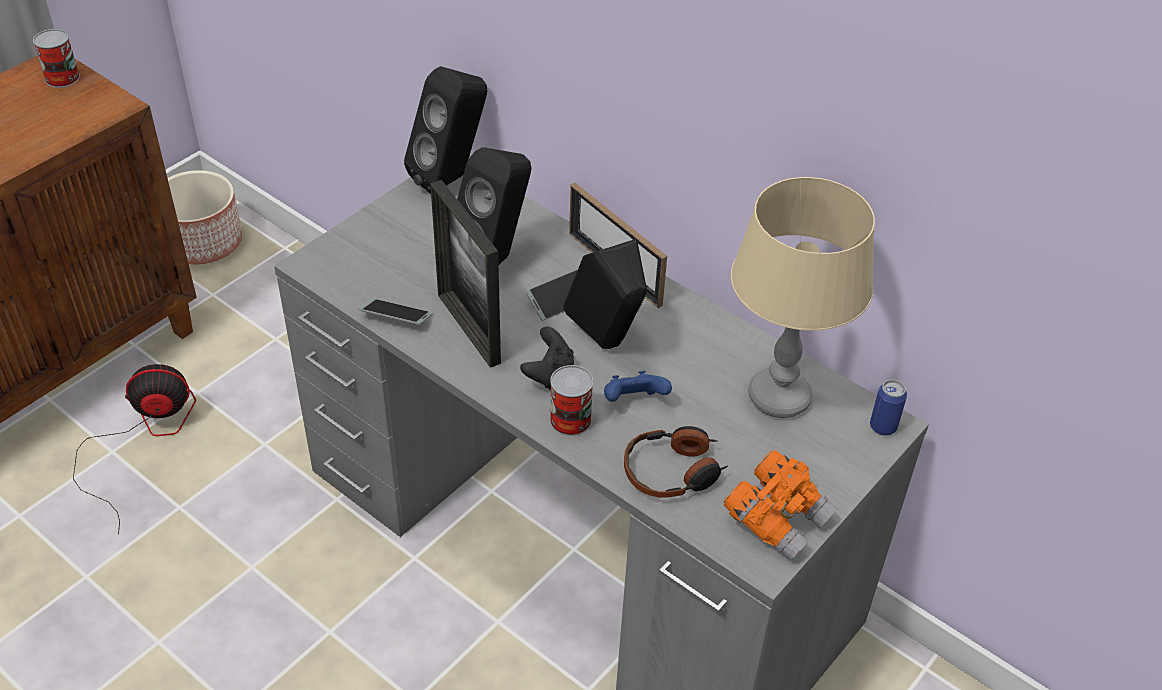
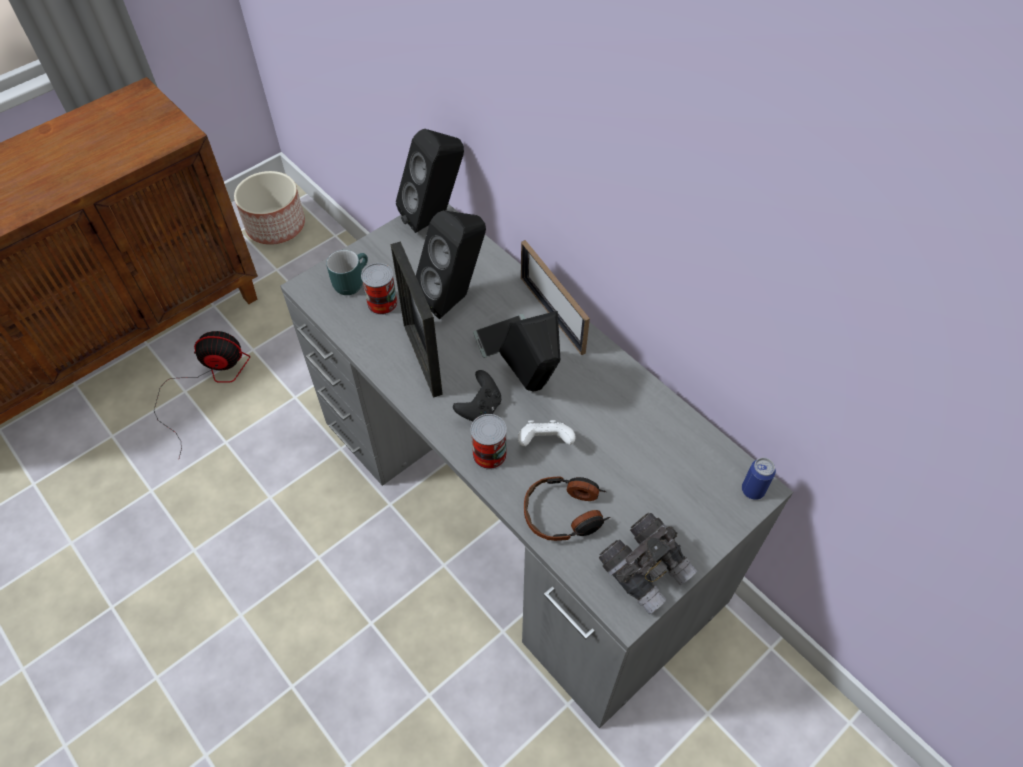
camera: 10 degrees right, 10 degrees up
(62, 78) = (145, 105): can -> can (382, 303)
(361, 253) = (350, 281): none -> turquoise mug
(395, 317) = (366, 342): phone -> none
(634, 402) = (545, 442): blue game controller -> white game controller
(777, 519) = (645, 569): orange binoculars -> grey binoculars
(778, 397) = (667, 451): beige table lamp -> none

